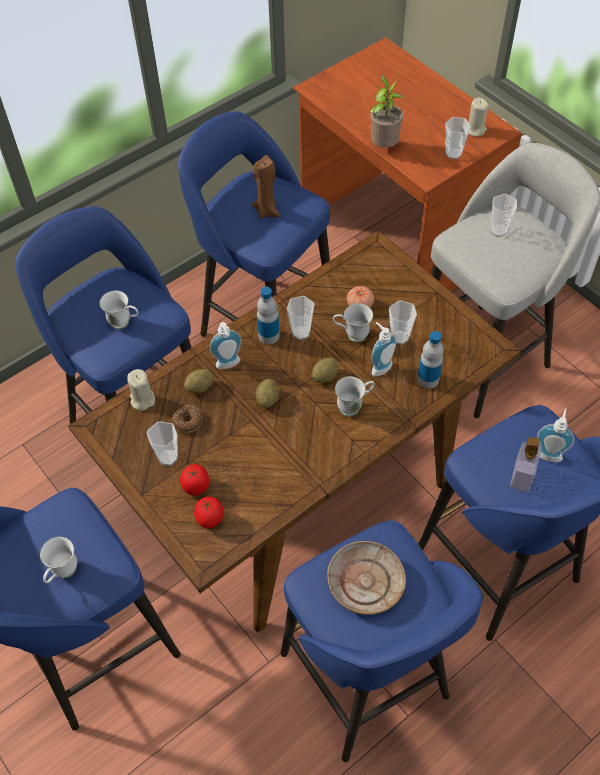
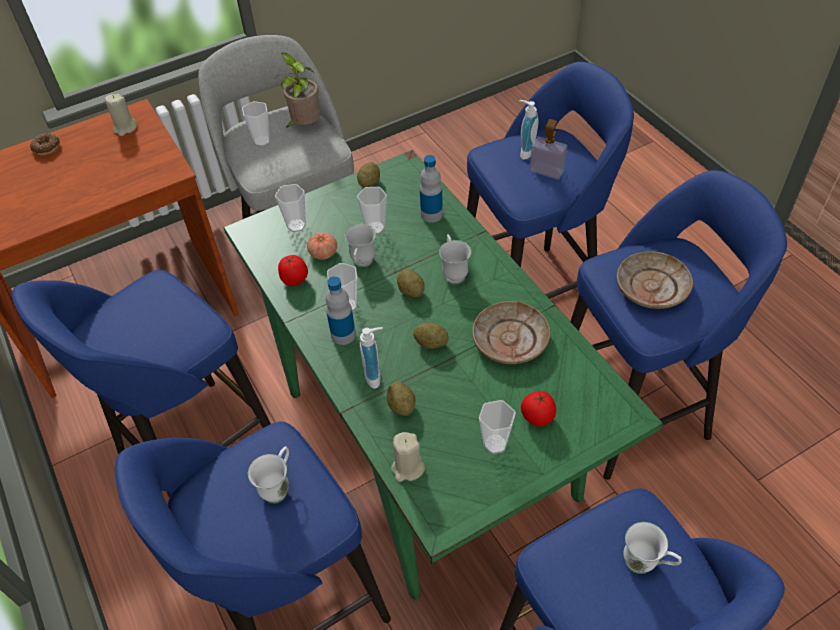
camera: 80 degrees left, 5 degrees down
(188, 421) = (448, 421): donut -> donut (47, 148)
(210, 519) = (579, 407): tomato -> tomato (295, 280)
(267, 211) = (149, 321): brown candle -> none
(279, 459) = (510, 340): none -> beige plate
(302, 490) = (426, 440): brown dining table -> green dining table
(379, 366) = (408, 247): soap dispenser -> none
(384, 146) = (110, 198): potted plant -> potted plant (304, 126)
(453, 154) = (151, 148): cup -> cup (296, 225)
(460, 323) = (369, 183): none -> potato

